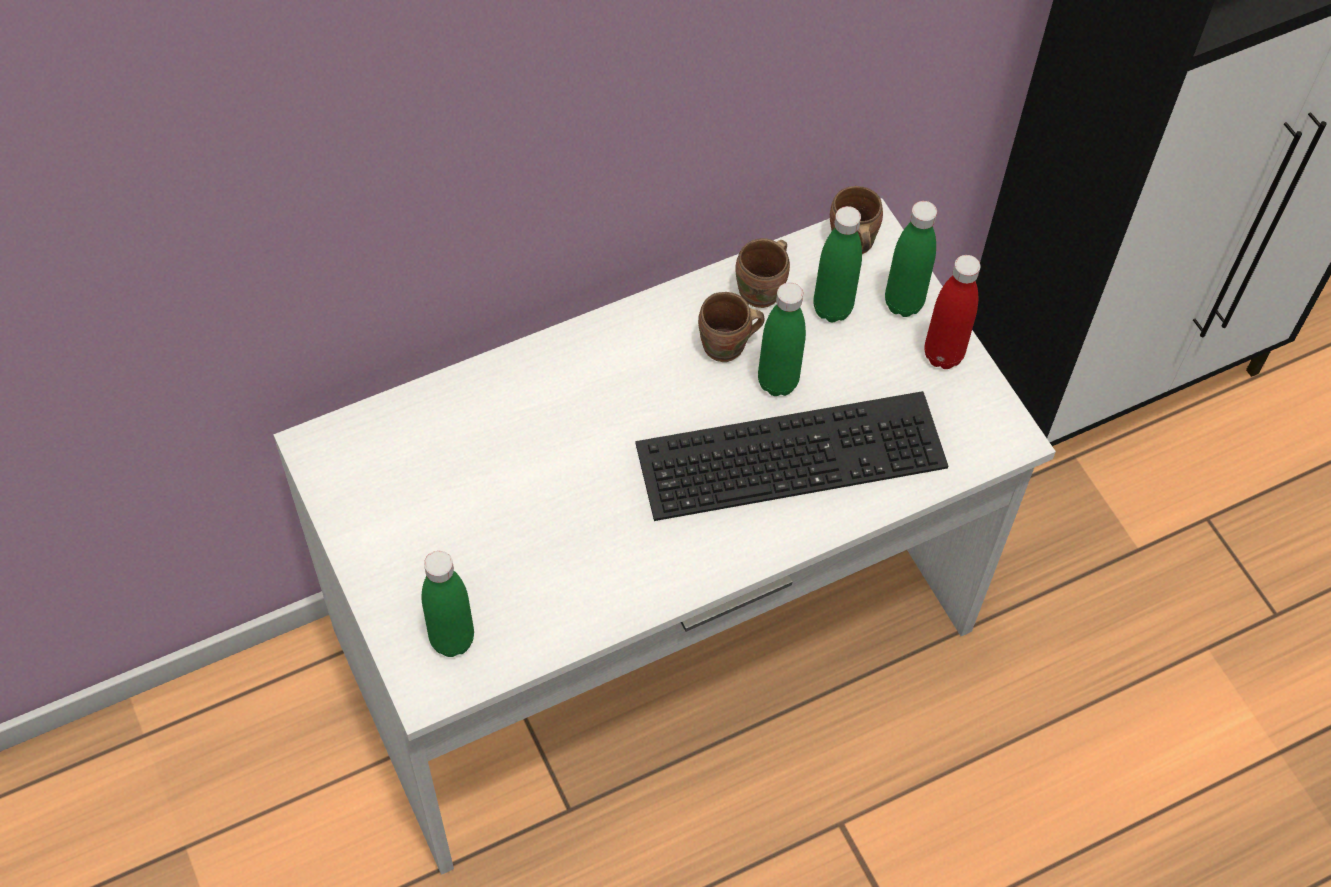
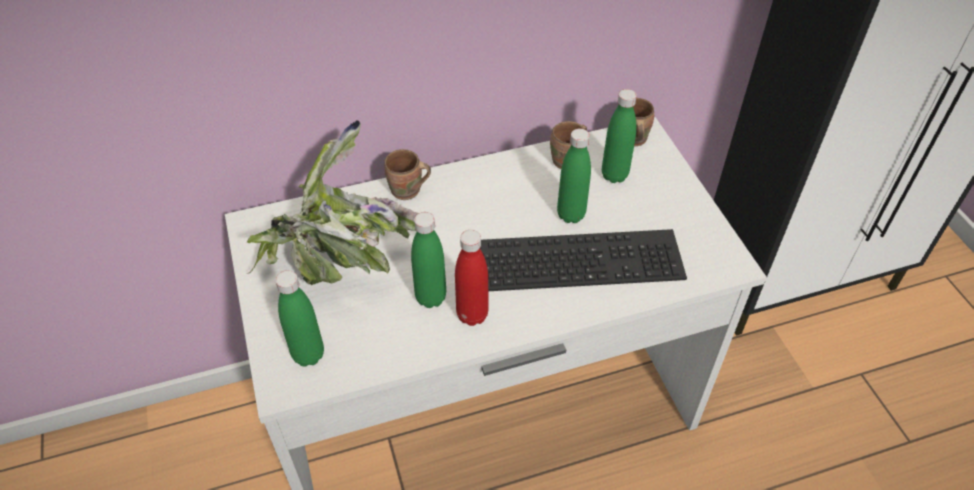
camera: 10 degrees right, 10 degrees down
(462, 501) = (339, 266): none -> potted plant
(727, 347) = (539, 191): brown mug -> brown mug (407, 192)
(903, 303) = (664, 176): green bottle -> green bottle (431, 297)
(943, 355) = (689, 209): red bottle -> red bottle (472, 315)

